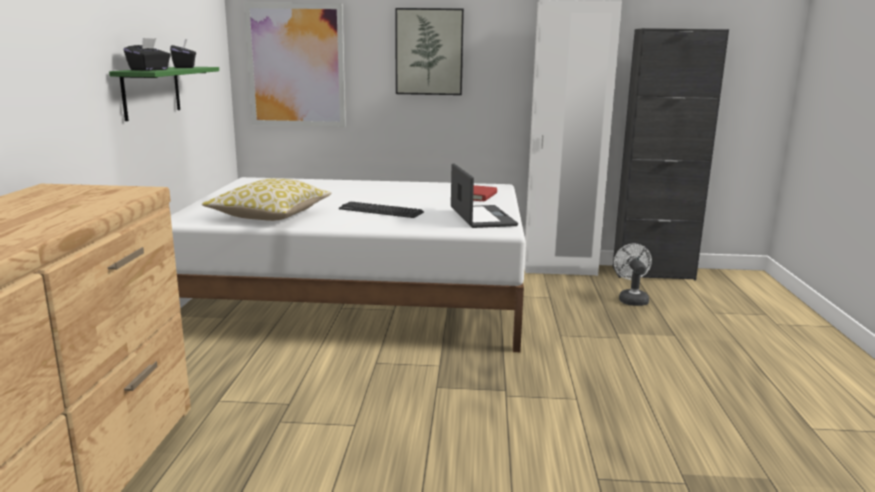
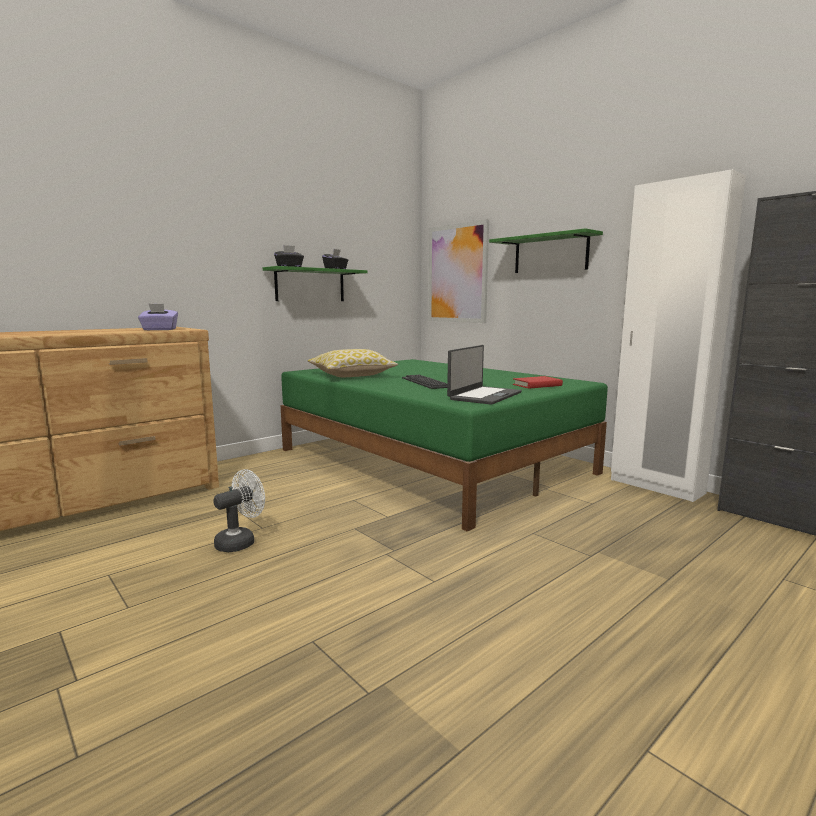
camera: 45 degrees right, 5 degrees down
(101, 197) = (159, 329): none -> purple tissue box
(359, 298) = (431, 460): white bed -> green bed
(429, 52) = (550, 254): picture -> green shelf
(631, 299) = (688, 532): white fan -> white fan (240, 541)

